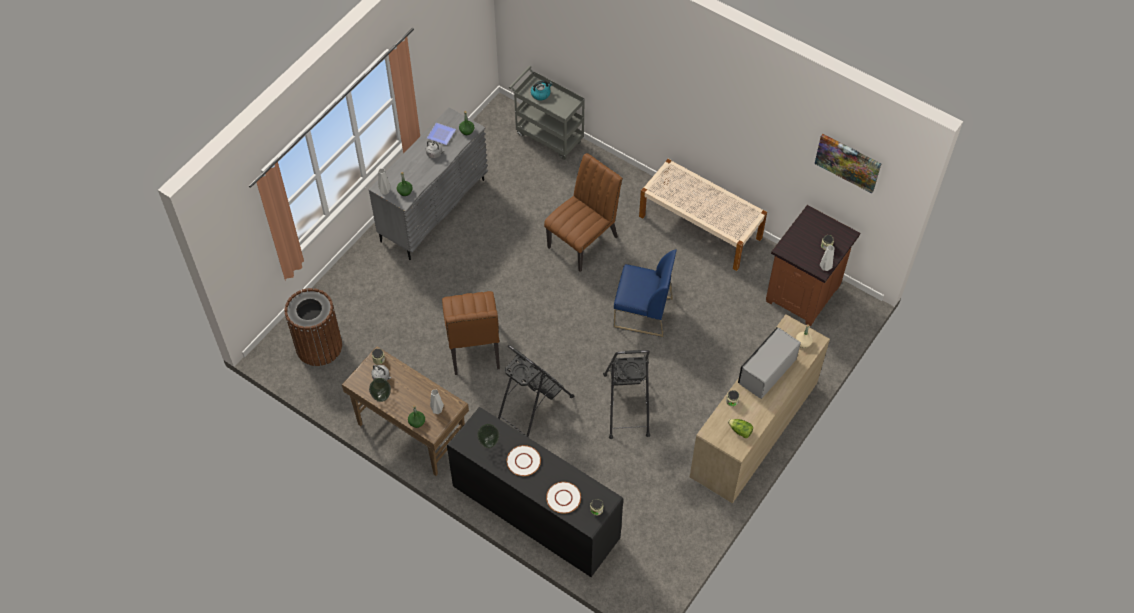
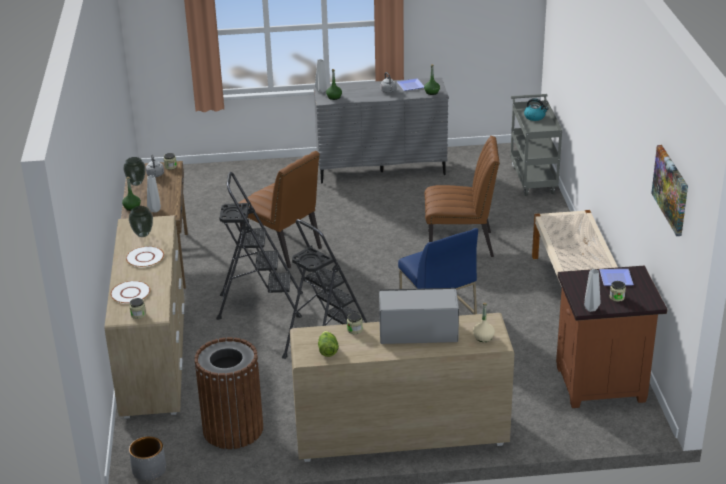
camera: 50 degrees right, 25 degrees down
(319, 346) = (189, 188): brown trash can -> brown trash can (233, 429)
(473, 346) = (281, 247): brown chair -> brown chair turned 90 degrees counterclockwise
(536, 514) = (155, 358): black dresser -> beige dresser
(659, 593) = (149, 470): none -> grey planter
(808, 230) = (617, 279): none -> plate

